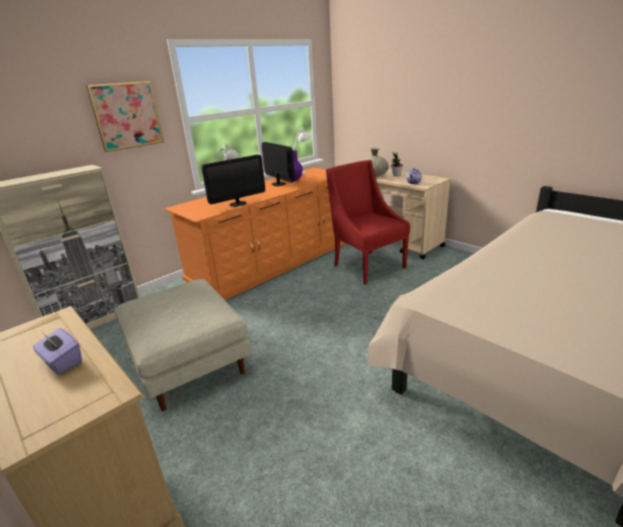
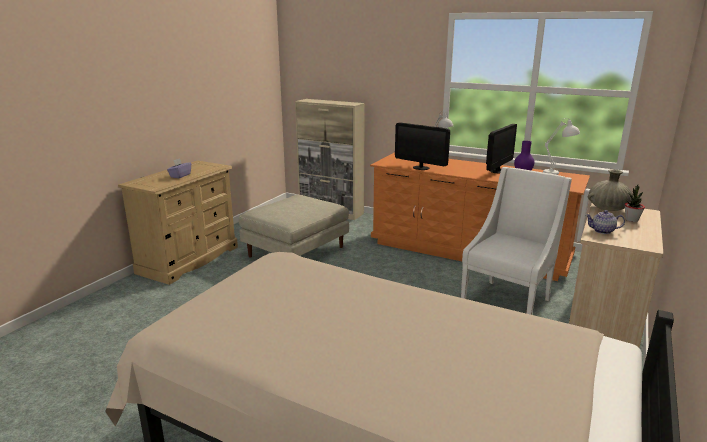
camera: 70 degrees right, 5 degrees down
(127, 115) = (399, 72): picture -> none
(367, 266) = (508, 302): red armchair -> white armchair

